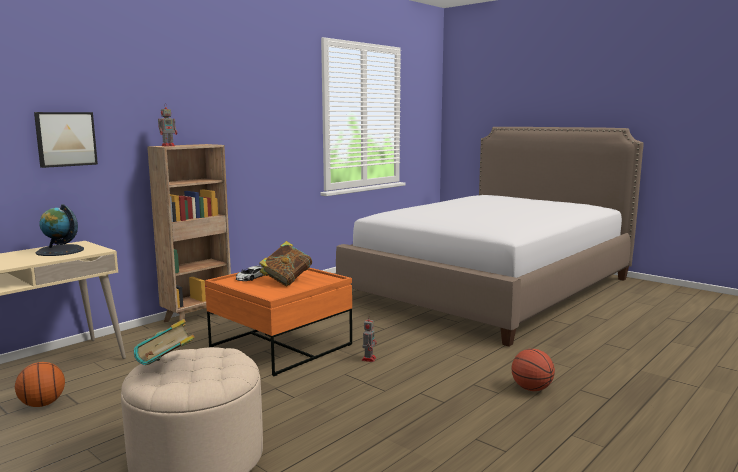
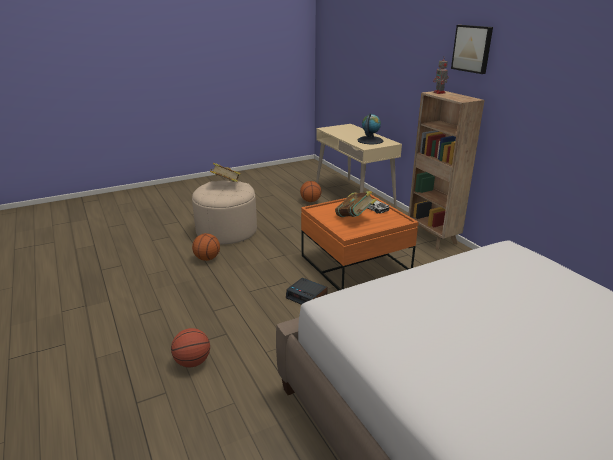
camera: 110 degrees right, 15 degrees up
(65, 139) = (408, 74): picture -> picture (472, 48)
(316, 446) = (207, 258): none -> basketball
(369, 359) = (307, 296): toy robot -> alarm clock

